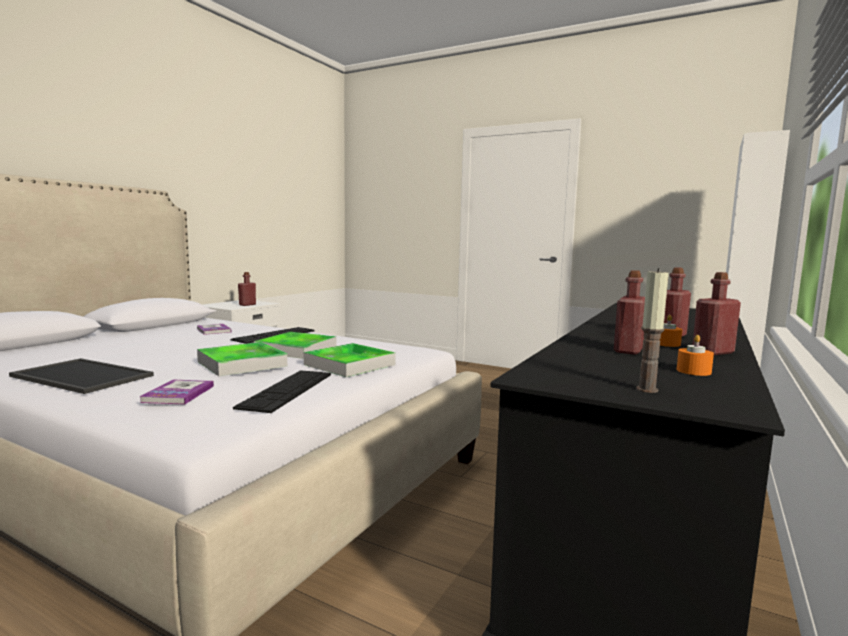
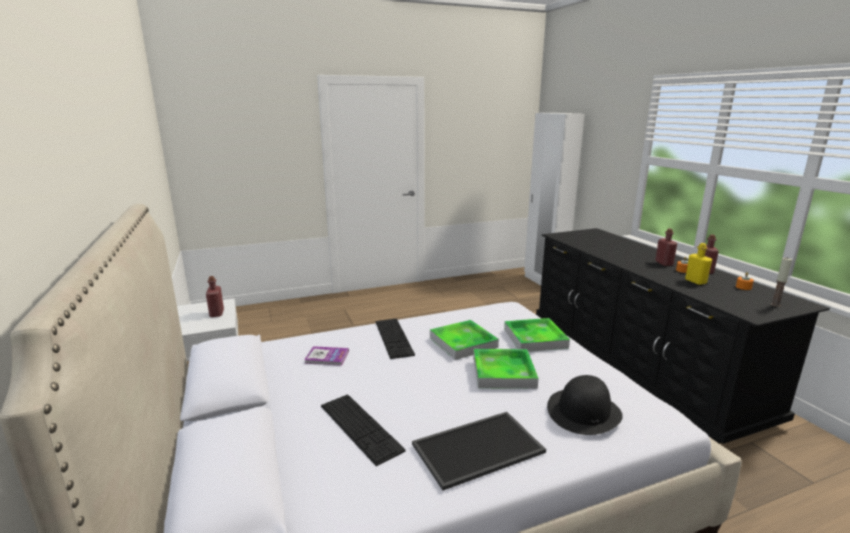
camera: 50 degrees left, 10 degrees up
(178, 394) = (584, 412): book -> black hat
(287, 390) = (590, 373): keyboard -> keyboard (360, 427)
(628, 350) = (695, 281): red bottle -> yellow bottle

